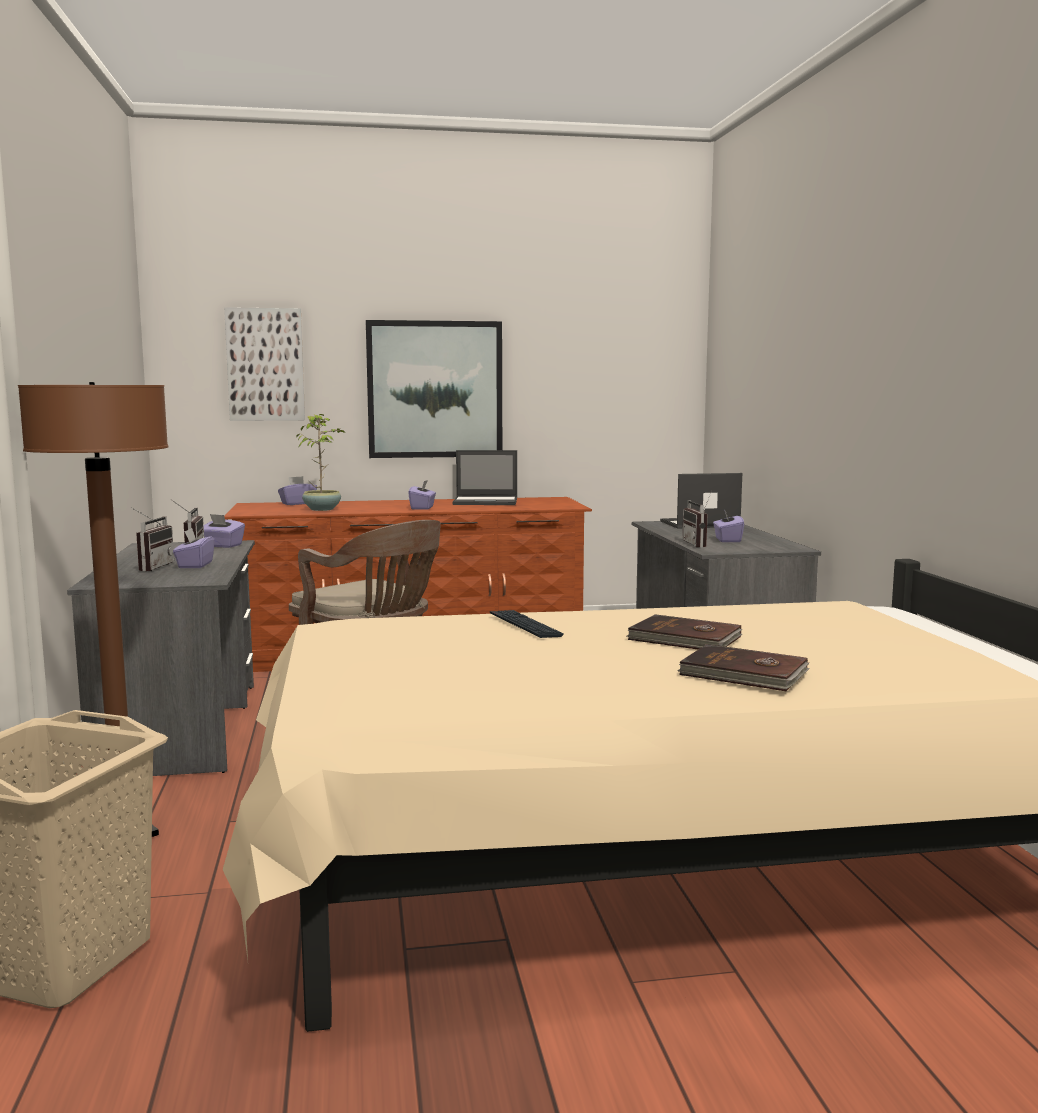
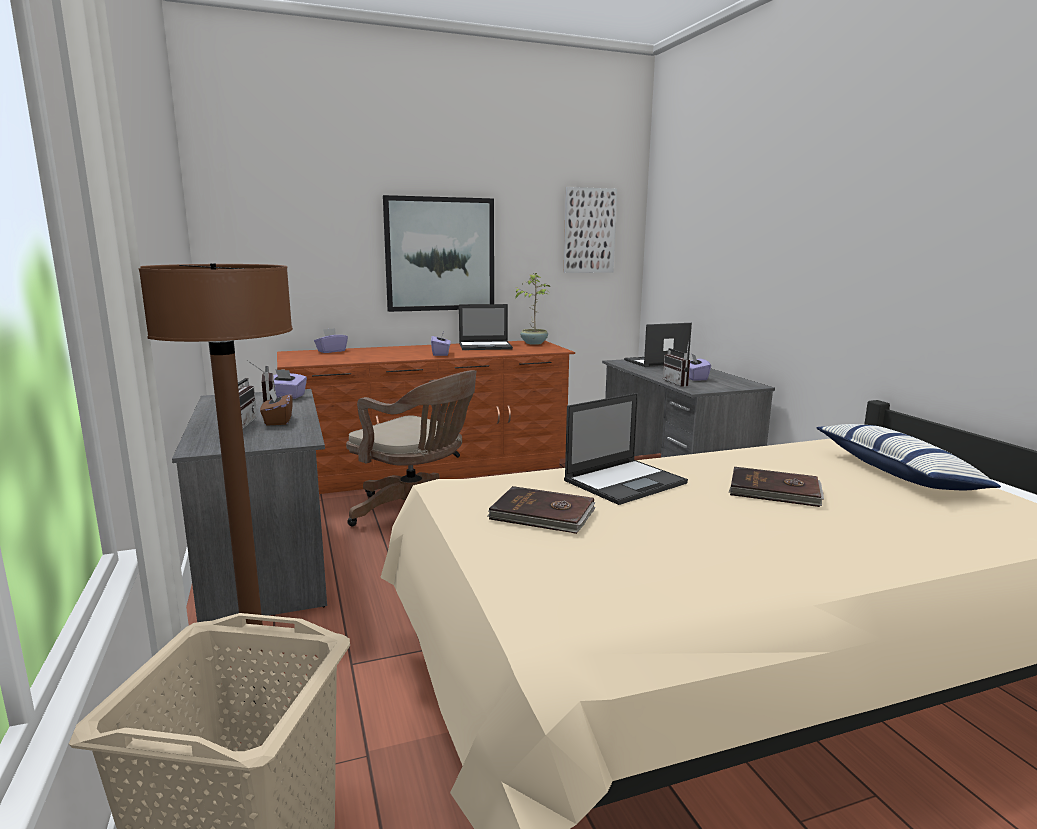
camera: 10 degrees left, 5 degrees up
(194, 565) = (278, 421): purple tissue box -> brown tissue box
(265, 364) = (298, 232): picture -> picture (589, 230)
(322, 509) = (358, 357): potted plant -> potted plant (534, 343)
(525, 625) = (626, 481): keyboard -> laptop
(744, 674) = (870, 534): brown book -> brown book (542, 515)
(861, 631) = (896, 473): none -> pillow

